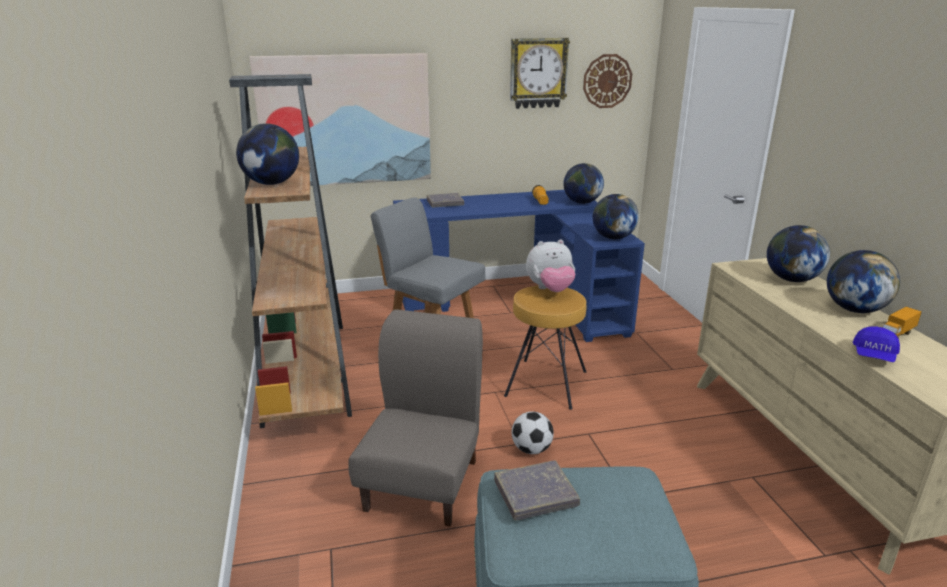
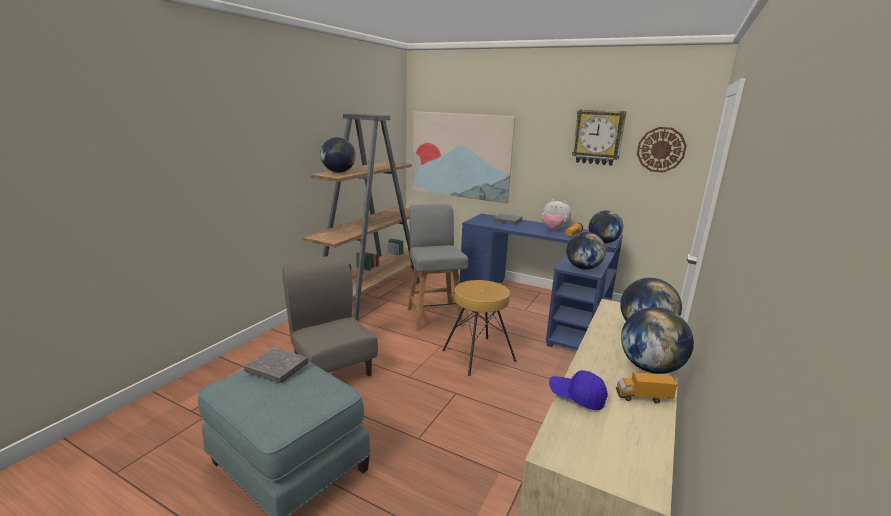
camera: 40 degrees right, 5 degrees down
(423, 484) = (332, 368): grey chair -> grey chair turned 90 degrees counterclockwise
(531, 449) = (409, 383): football -> none
(550, 290) = (490, 285): plush toy -> plush toy (553, 230)
(874, 356) = (576, 397): blue cap -> blue cap turned 45 degrees clockwise

